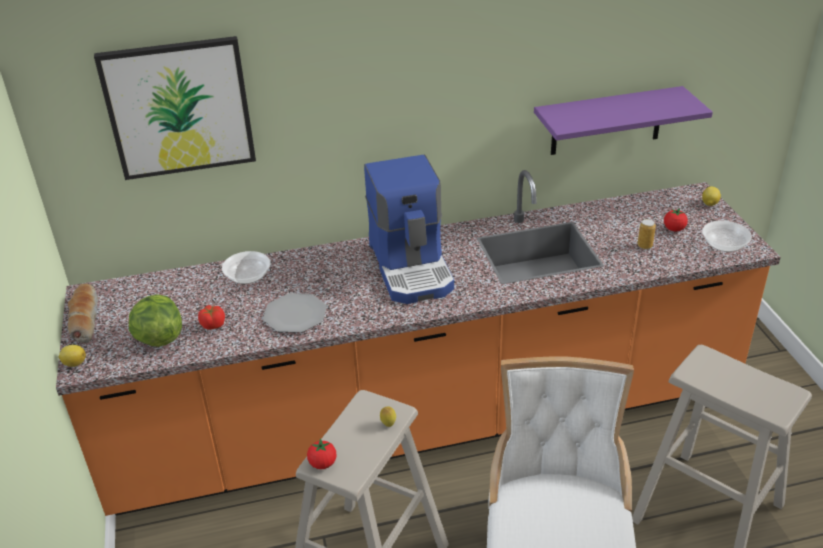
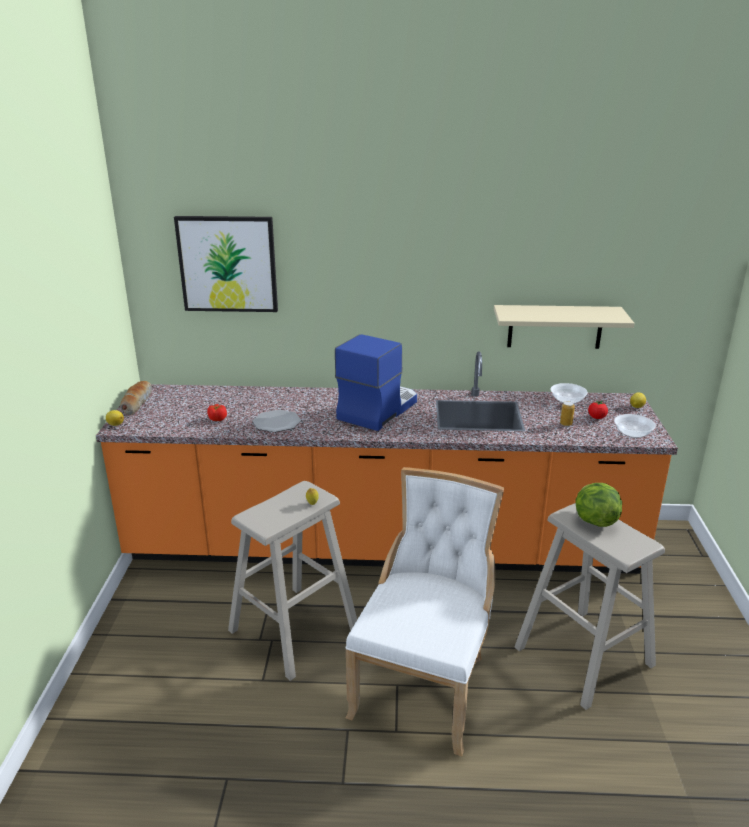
camera: 15 degrees right, 10 degrees down
(159, 338) = (177, 420): lettuce -> lettuce (594, 520)
(248, 277) = (258, 397): bowl -> bowl (567, 401)
(322, 463) = (252, 517): tomato -> none
(412, 267) = (377, 409): coffee machine -> coffee machine turned 150 degrees counterclockwise
(606, 121) = (555, 326): purple shelf -> beige shelf

